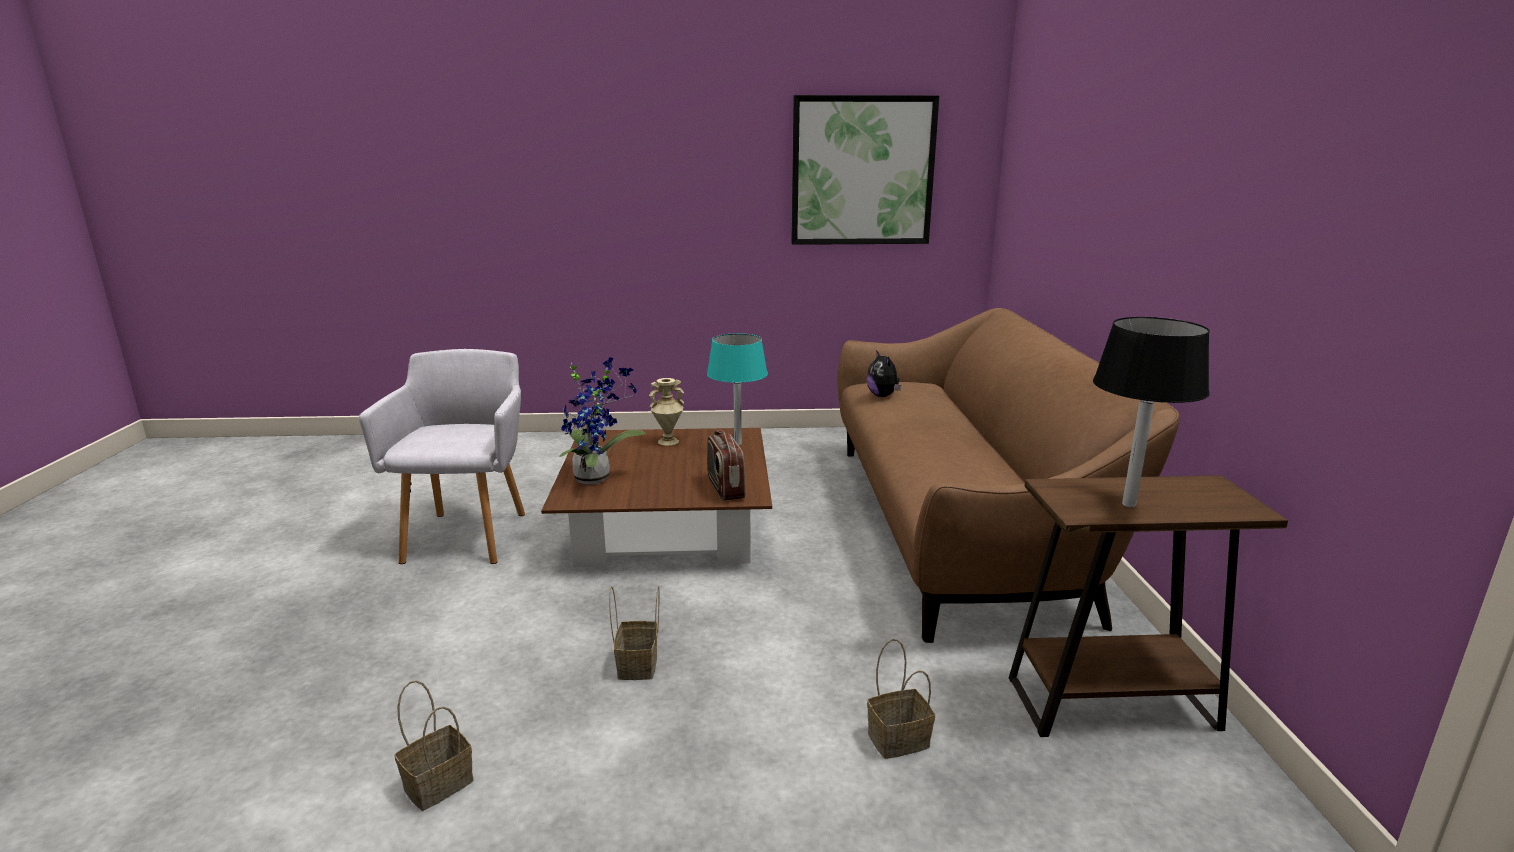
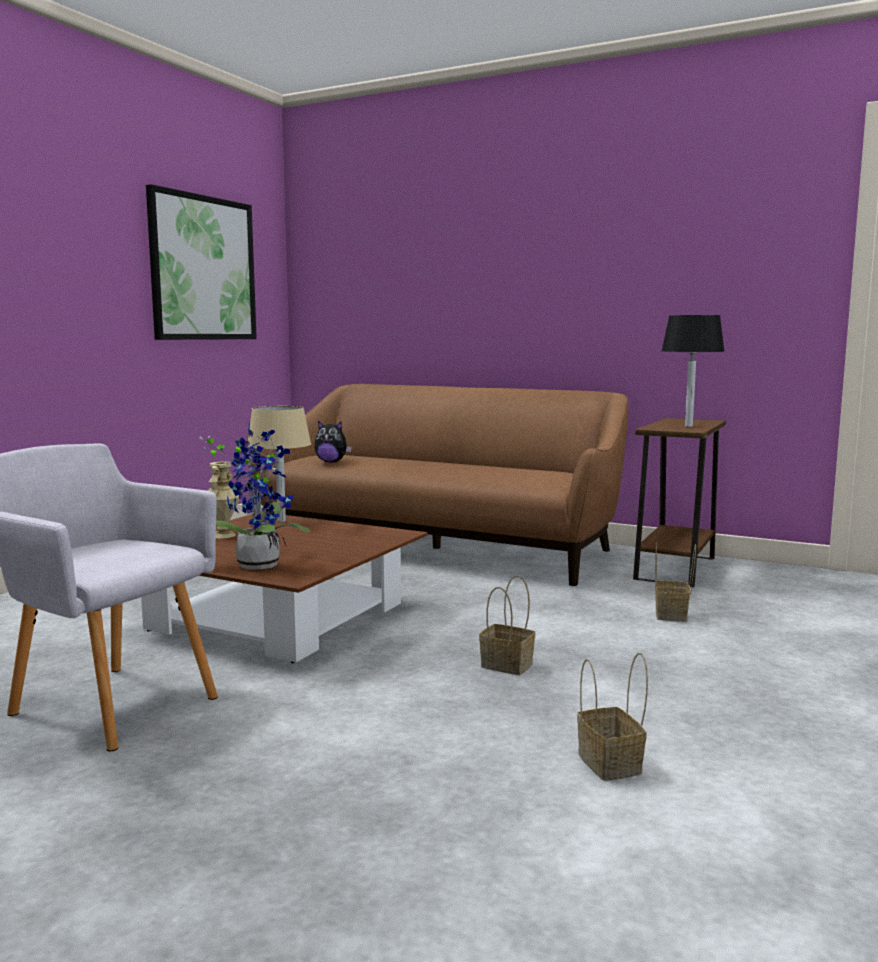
camera: 60 degrees left, 10 degrees down
(725, 488) = (370, 536): radio -> none
(738, 443) = (281, 521): turquoise table lamp -> beige table lamp

